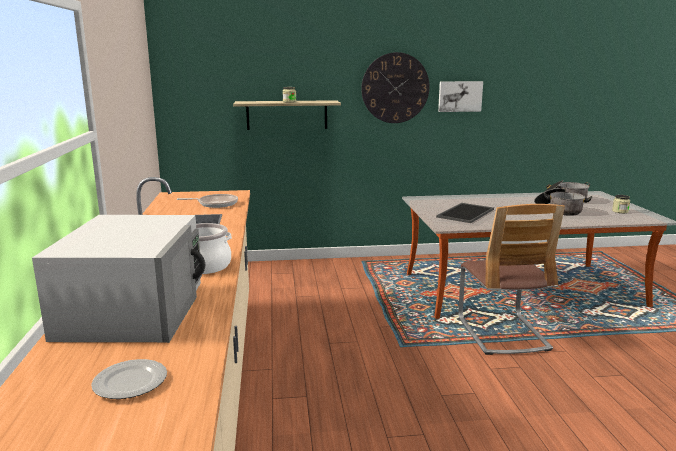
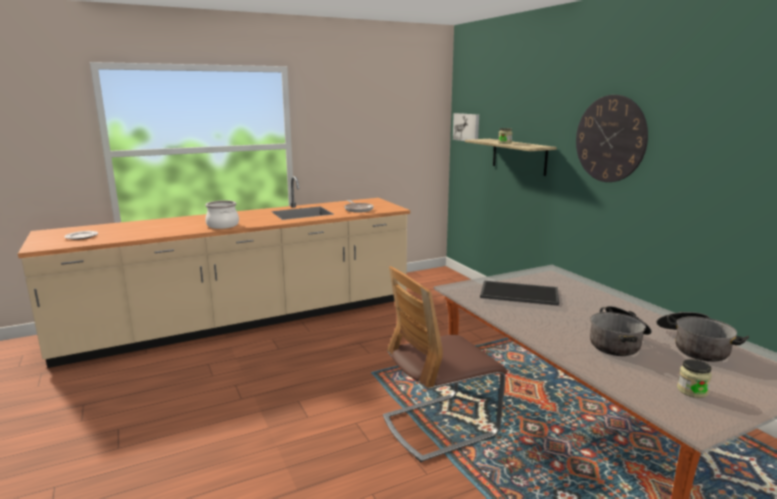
camera: 70 degrees right, 0 degrees up
(134, 308) = (160, 225): white microwave -> none
(459, 96) = (686, 158): picture -> picture (467, 127)

